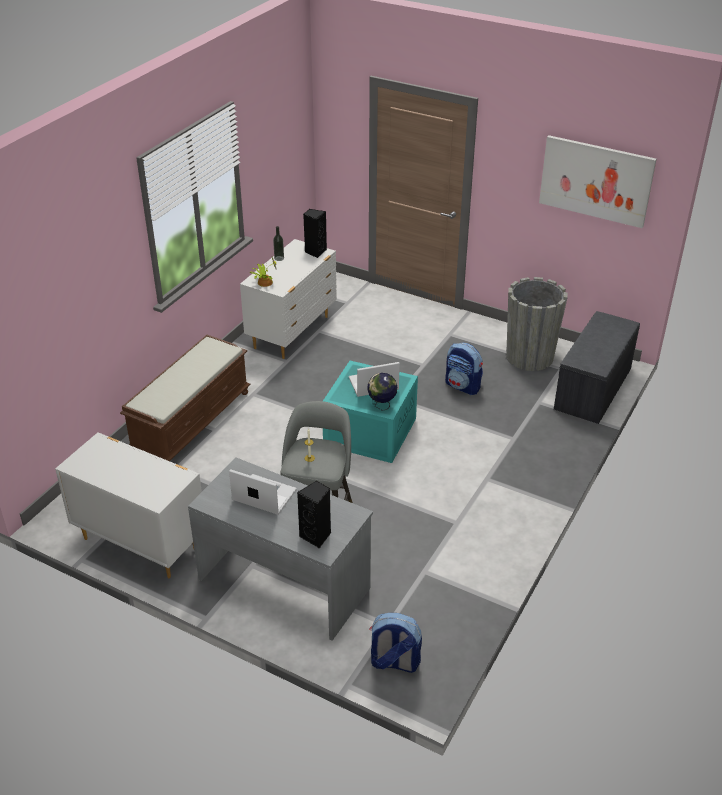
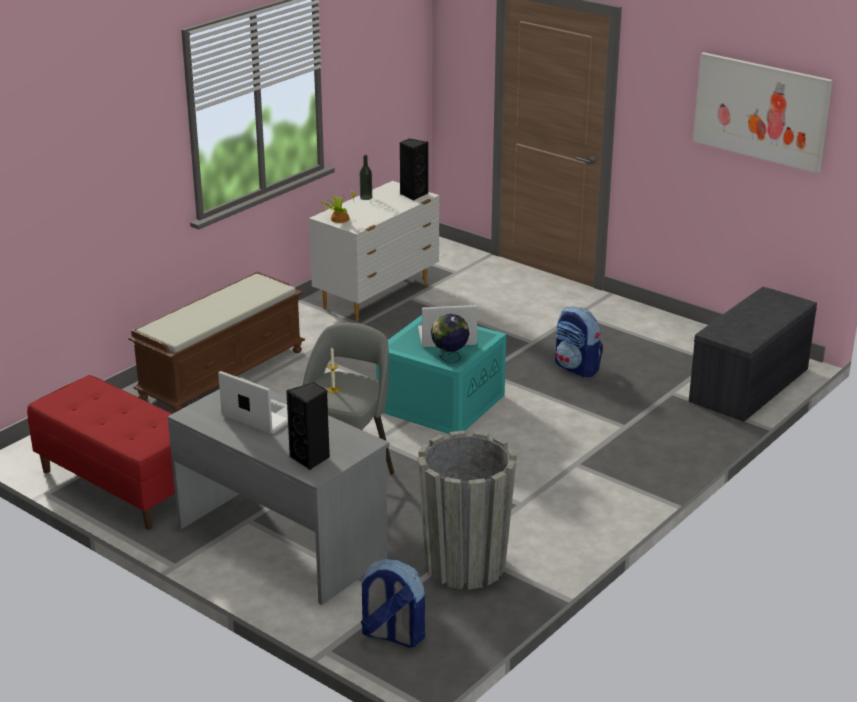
camera: 10 degrees right, 10 degrees down
(140, 542) = (120, 484): white dresser -> red bench
(529, 357) = (675, 345): grey planter -> grey planter (465, 565)

